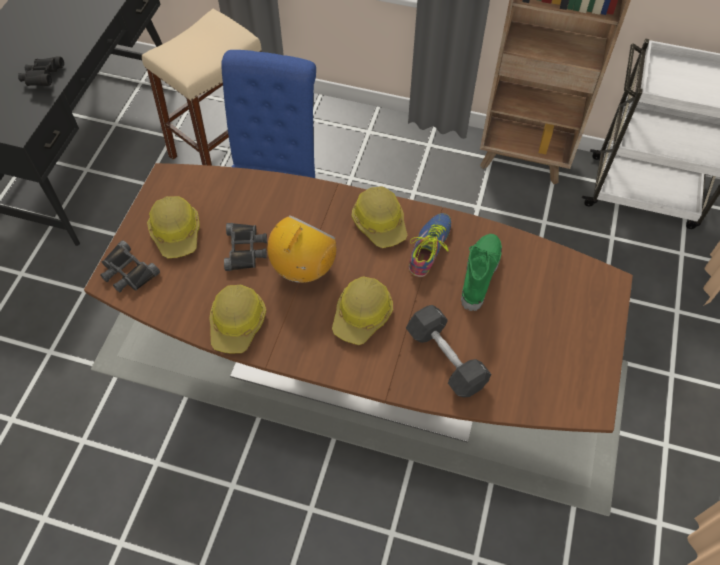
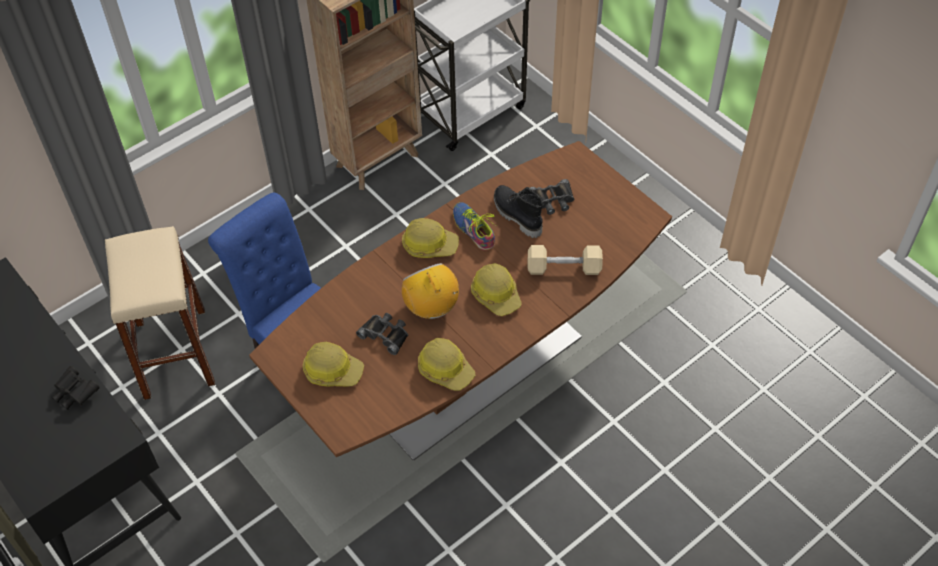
camera: 55 degrees left, 5 degrees down
(128, 272) = (343, 418): black binoculars -> black binoculars (552, 200)
(446, 358) = (564, 268): black dumbbell -> beige dumbbell
(478, 275) = (516, 216): green boot -> black boot

